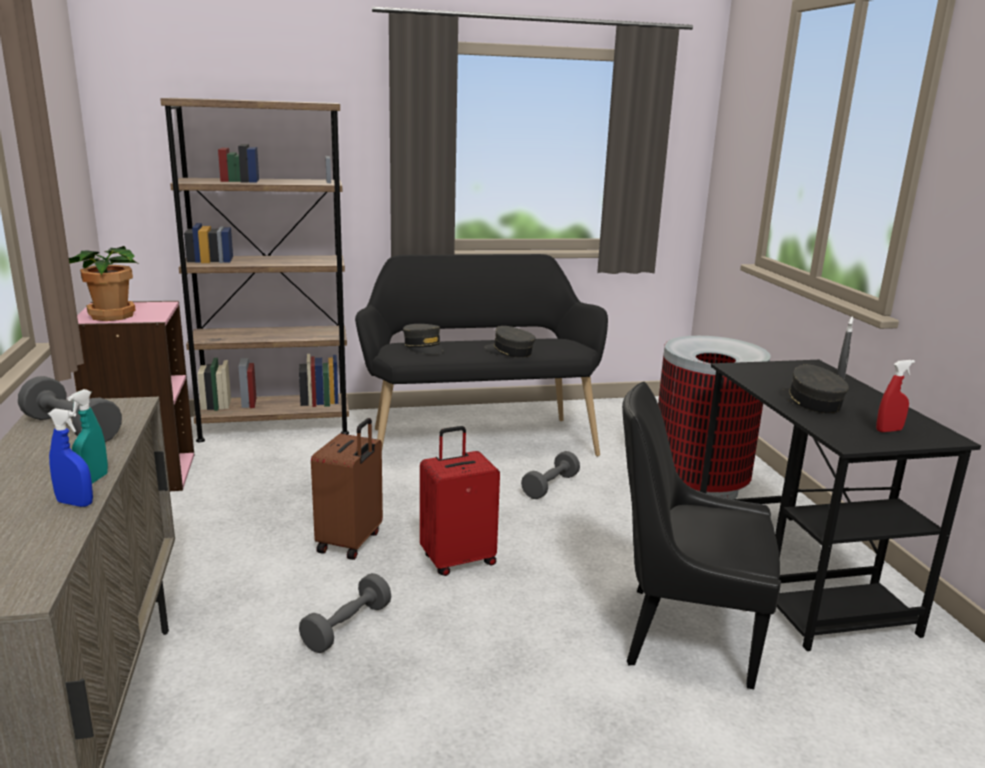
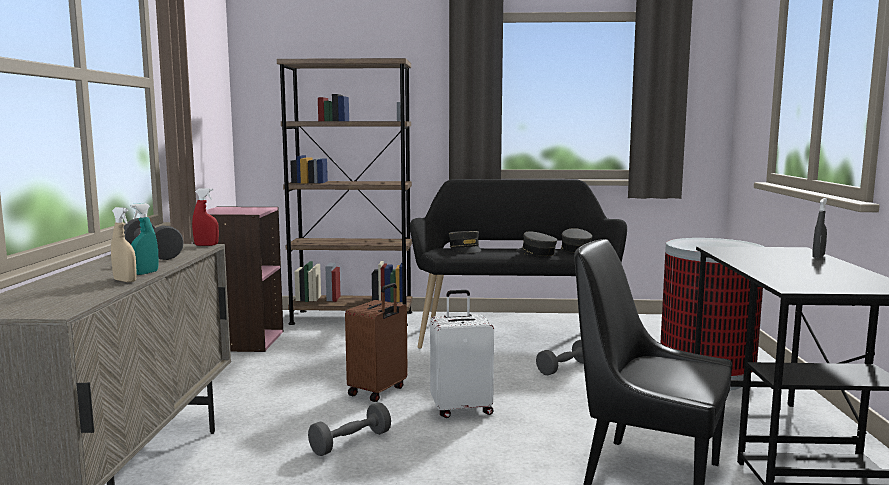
camera: 15 degrees right, 10 degrees down
(75, 503) = (125, 281): blue spray bottle -> beige spray bottle
(110, 315) = (224, 211): potted plant -> none
(458, 559) = (461, 409): red suitcase -> white suitcase
(811, 402) = (775, 267): grey cap -> grey cap (575, 249)
(889, 430) = (841, 283): red spray bottle -> red spray bottle (206, 245)

